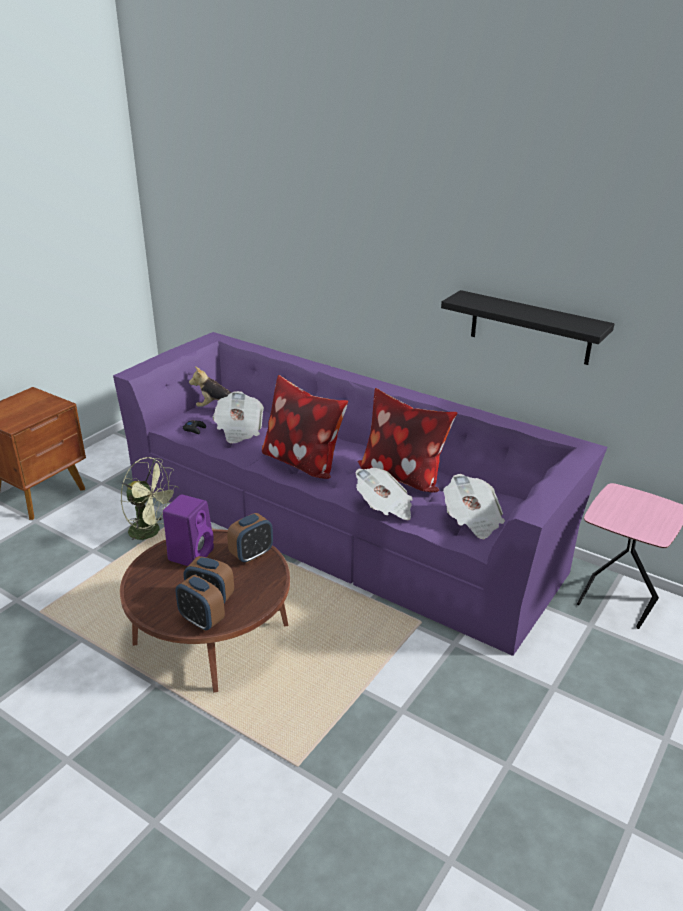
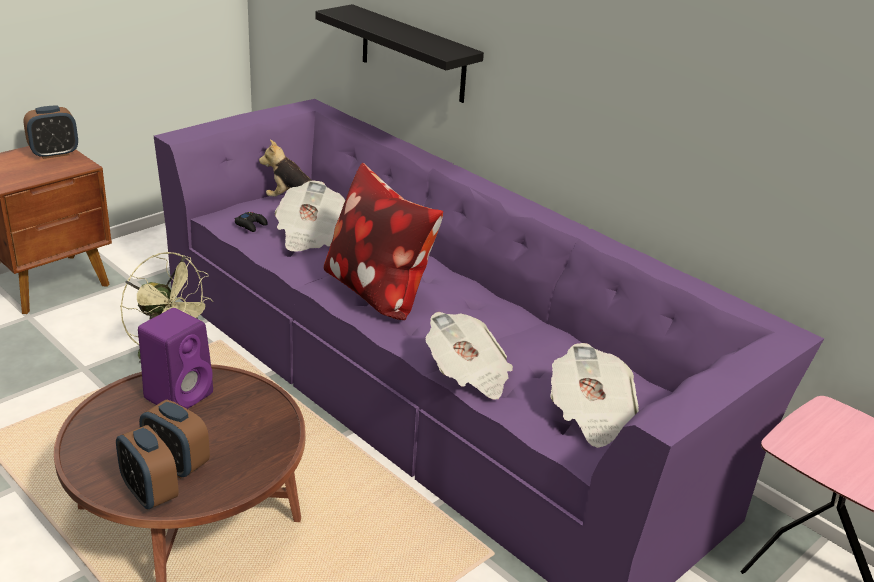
camera: 10 degrees right, 0 degrees up
(251, 554) = (260, 410): alarm clock -> alarm clock (54, 154)
(402, 476) = (513, 333): pillow -> none
(530, 328) = (730, 138): black shelf -> black shelf (413, 54)

